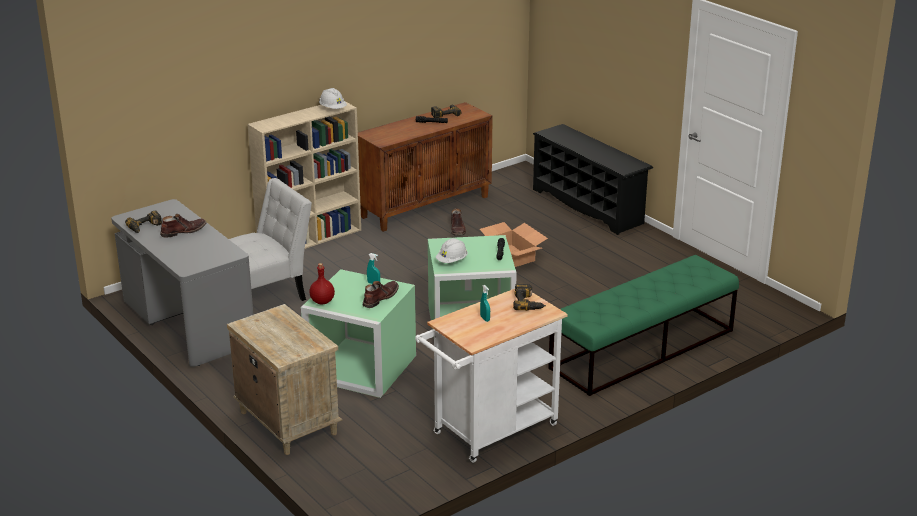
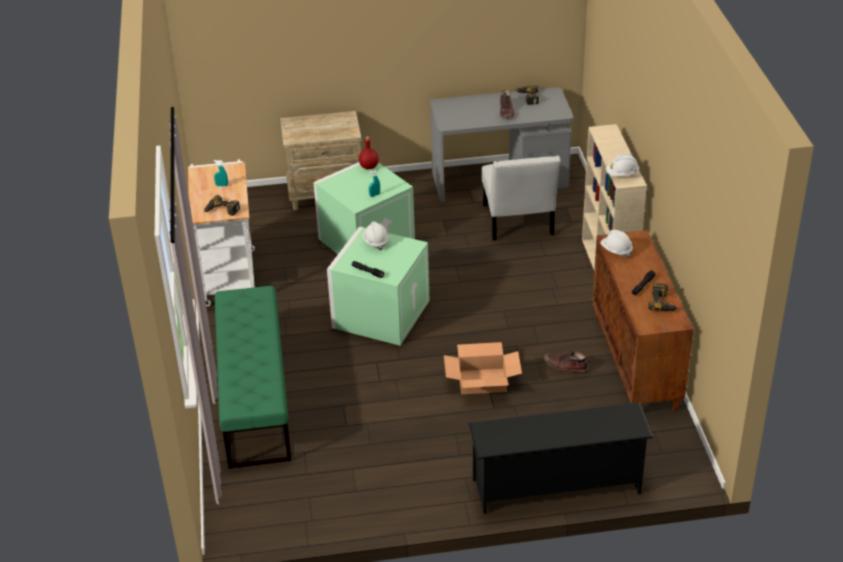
camera: 120 degrees right, 10 degrees up
(380, 298) = (349, 192): brown boot -> none
(395, 138) = (616, 250): none -> white hard hat

